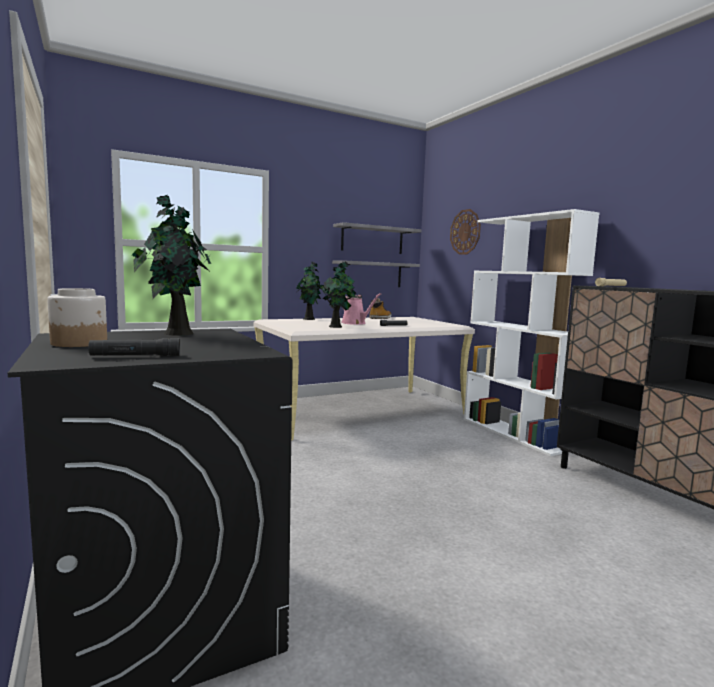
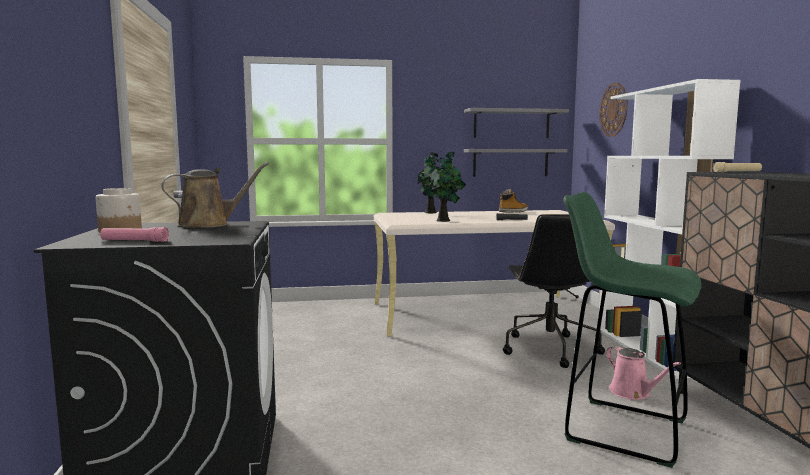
camera: 20 degrees right, 0 degrees up
(135, 356) = (134, 241): black flashlight -> pink flashlight
(176, 333) = (209, 224): potted plant -> brown watering can
(355, 323) = (473, 217): pink watering can -> pink watering can (632, 393)
(439, 439) = (549, 349): none -> black office chair
(548, 506) = (621, 429): none -> green stool

